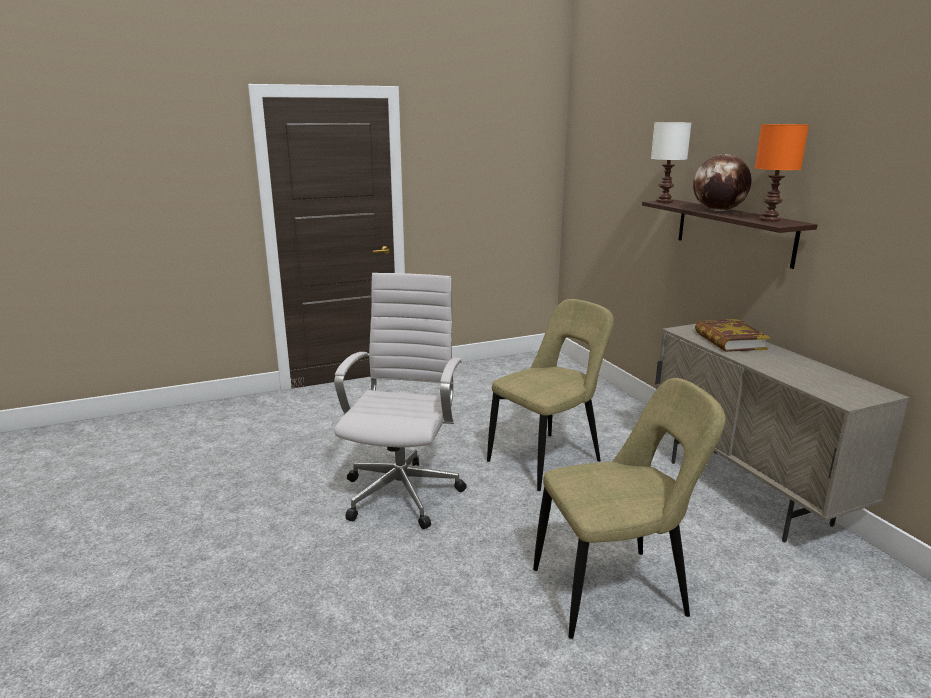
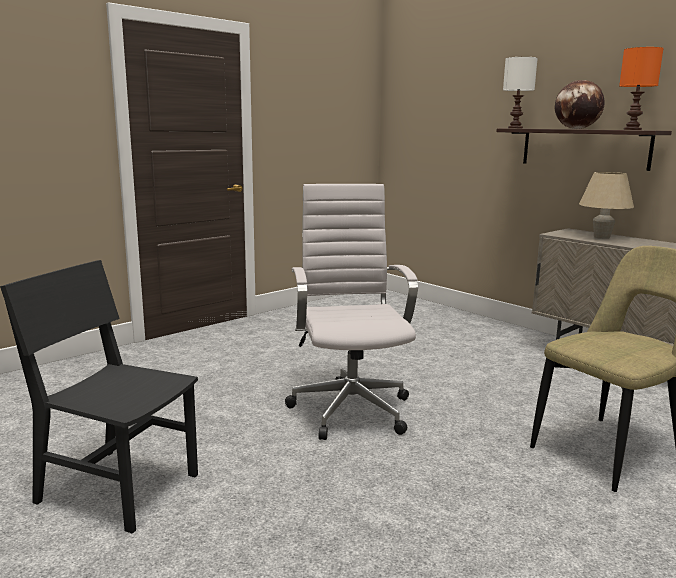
camera: 20 degrees left, 5 degrees down
(162, 533) = (119, 488): none -> black chair
(548, 460) = (455, 366): beige chair -> none
(729, 341) = (601, 237): book -> beige table lamp

